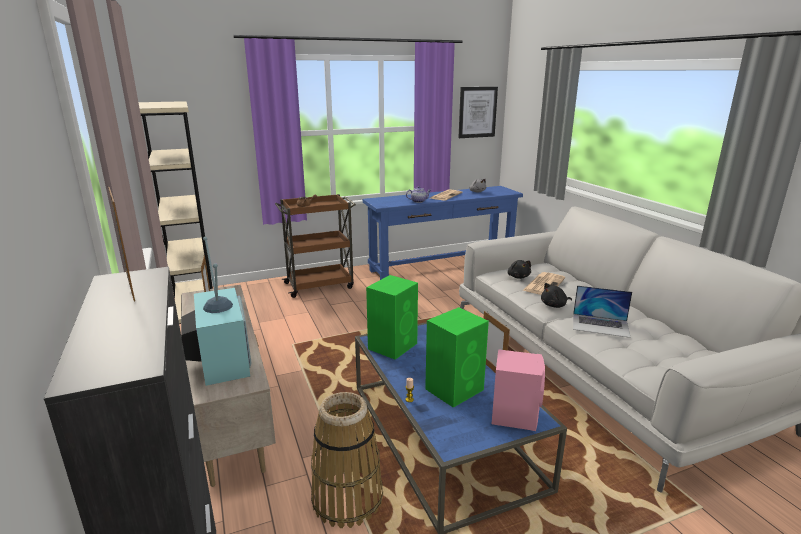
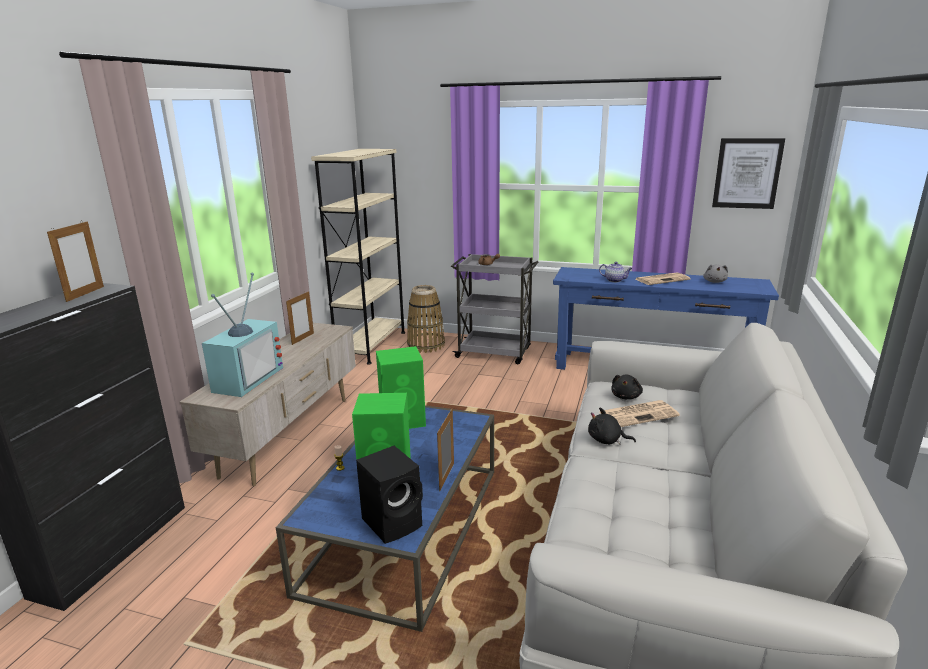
camera: 40 degrees right, 0 degrees up
(320, 285) = (495, 353): brown cart -> grey cart
(347, 498) = (273, 533): basket -> basket (426, 345)
(514, 415) = (394, 522): pink speaker -> black speaker
(600, 325) = (615, 481): laptop -> none

